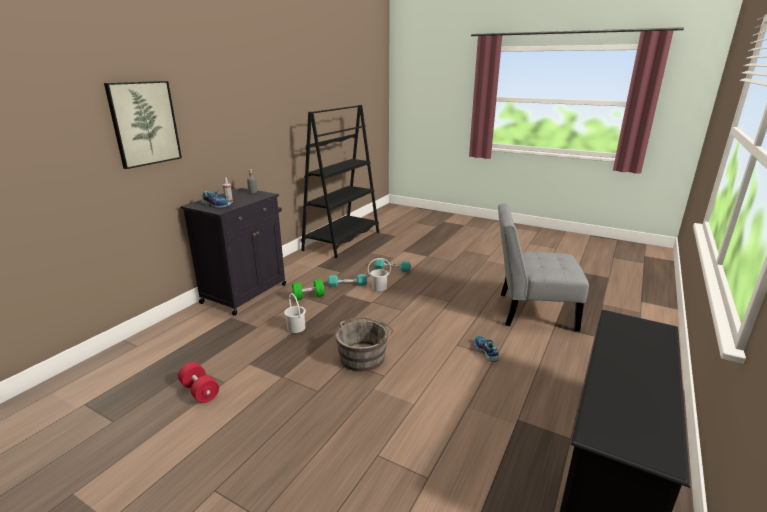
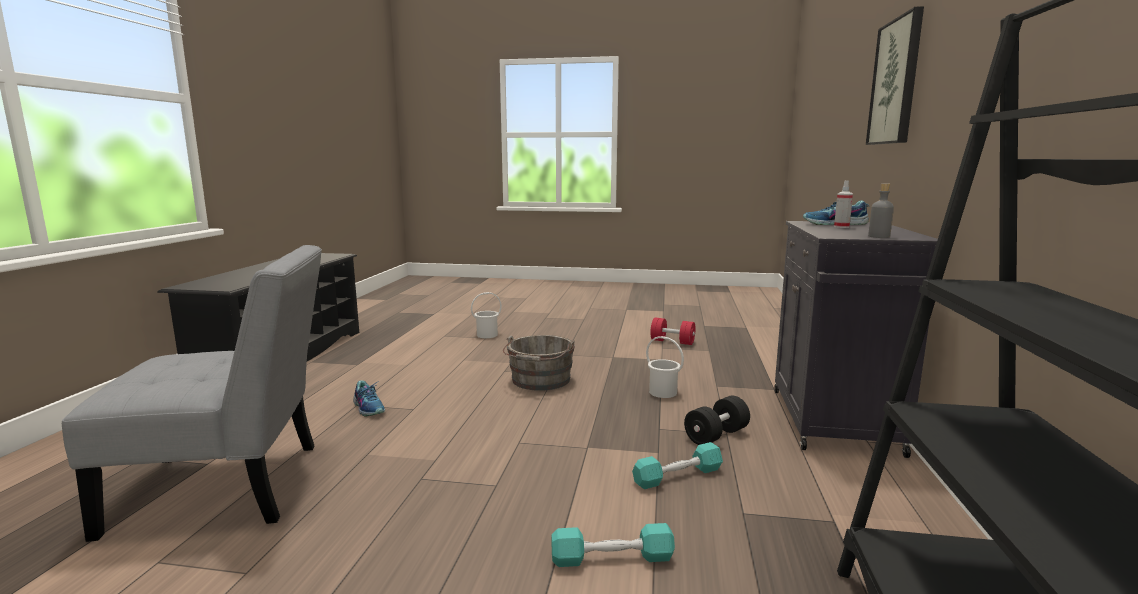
camera: 160 degrees right, 10 degrees down
(308, 297) = (716, 435): green dumbbell -> black dumbbell
(379, 288) = (598, 483): white bucket -> white bucket (487, 335)

